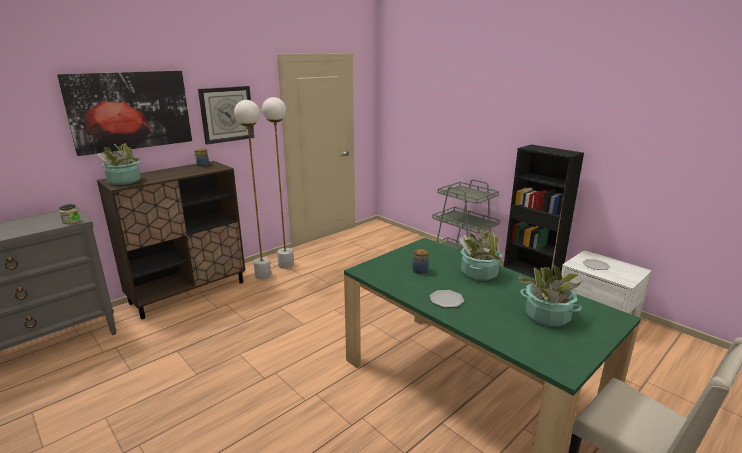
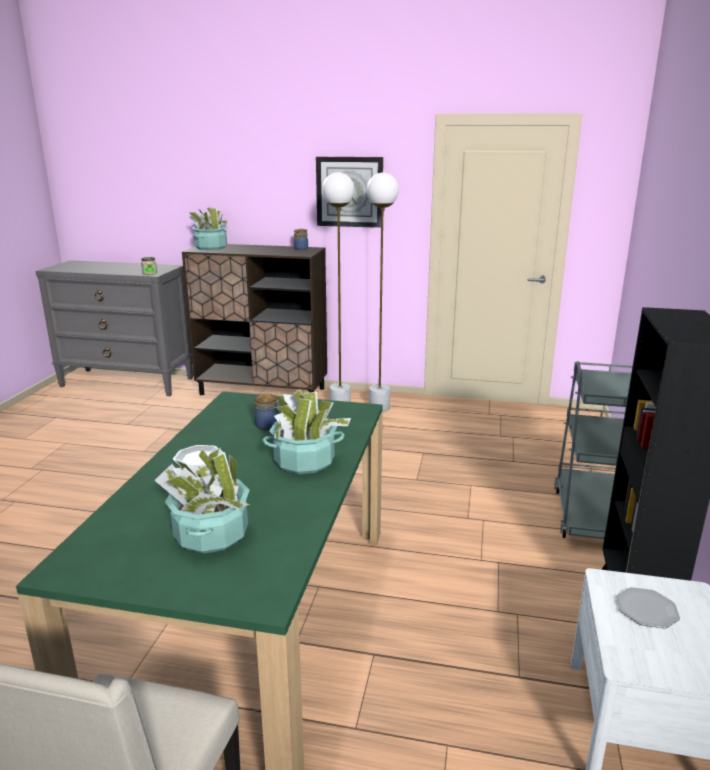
camera: 55 degrees right, 0 degrees up
(131, 111) = (242, 175): picture -> none

